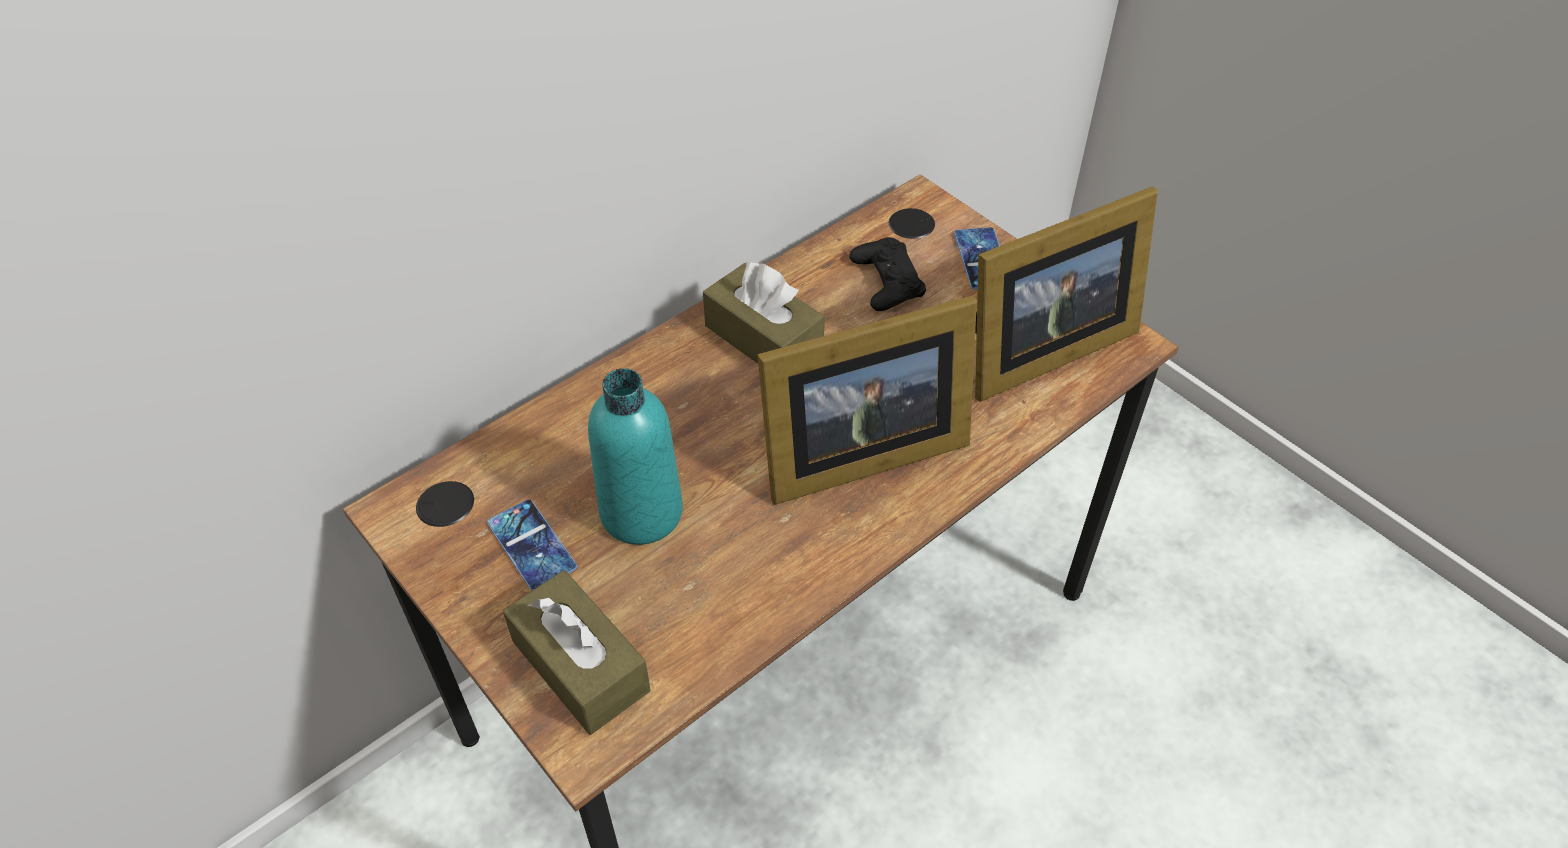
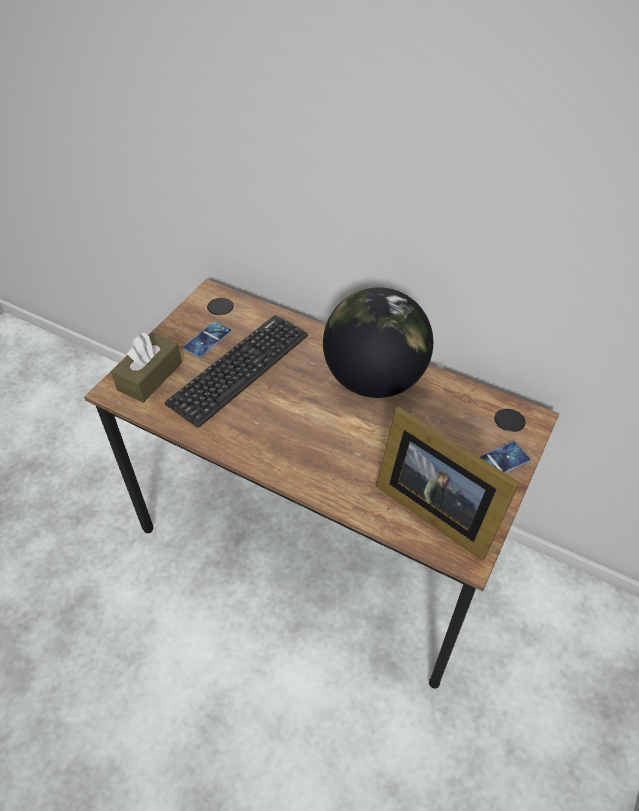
camera: 70 degrees right, 0 degrees up
(641, 512) = (239, 369): turquoise bottle -> keyboard
(763, 338) = (374, 380): brown tissue box -> globe
(854, 454) = (310, 439): picture frame -> none
(886, 281) = (450, 420): black game controller -> none

